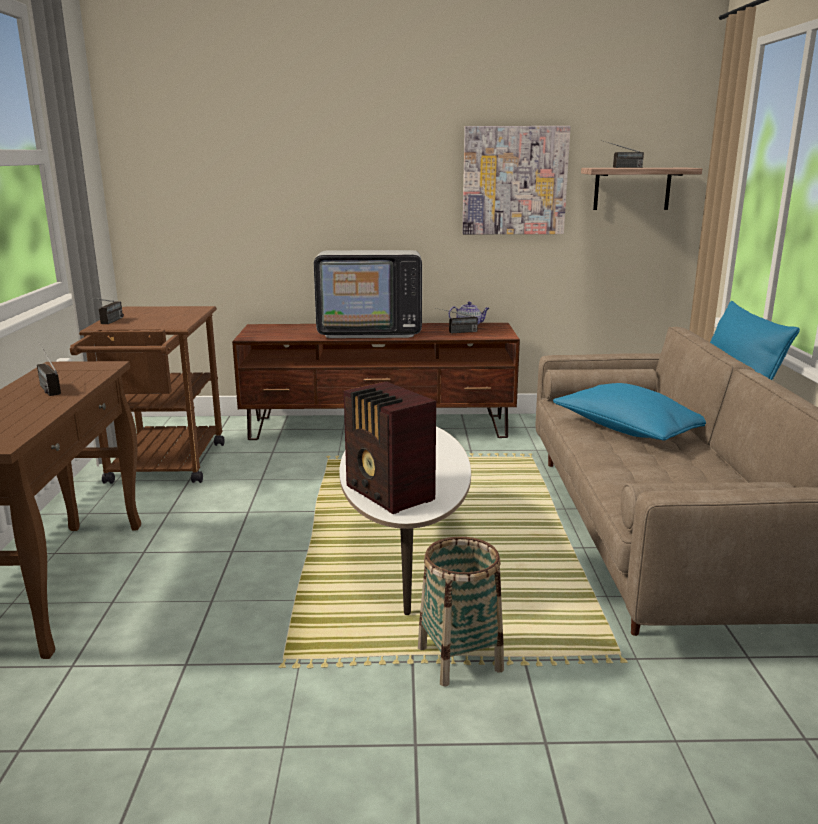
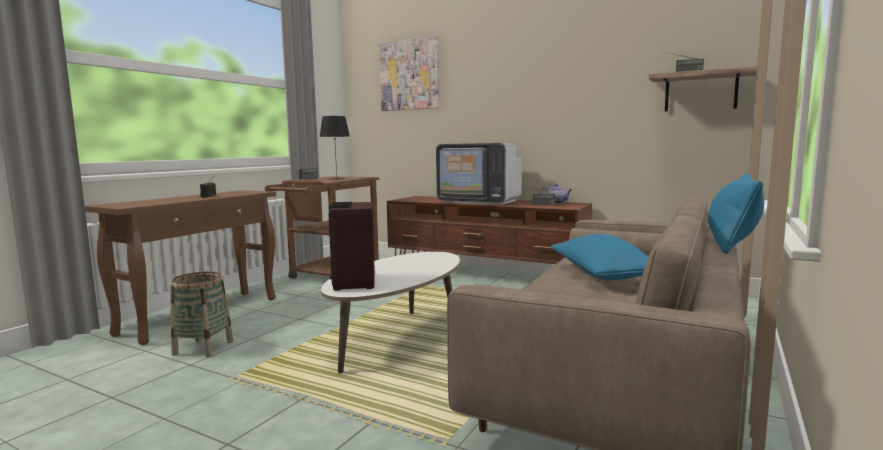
camera: 30 degrees right, 10 degrees down
(166, 318) = (336, 179): none -> black table lamp
(459, 658) = (331, 406): basket -> basket (203, 348)
(514, 181) = (597, 91): picture -> picture (409, 75)

